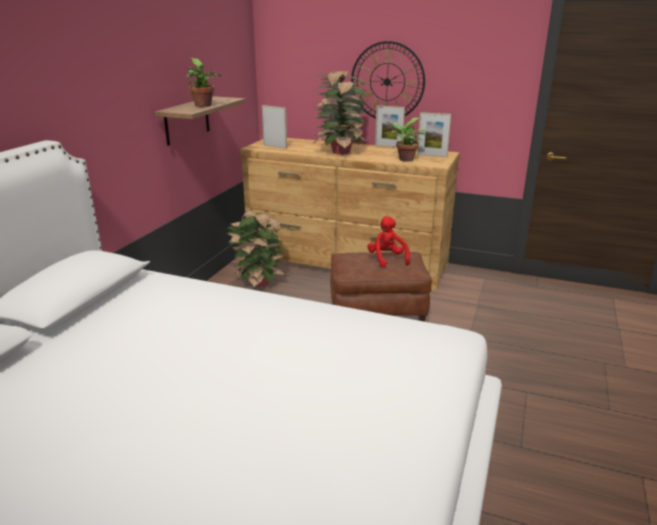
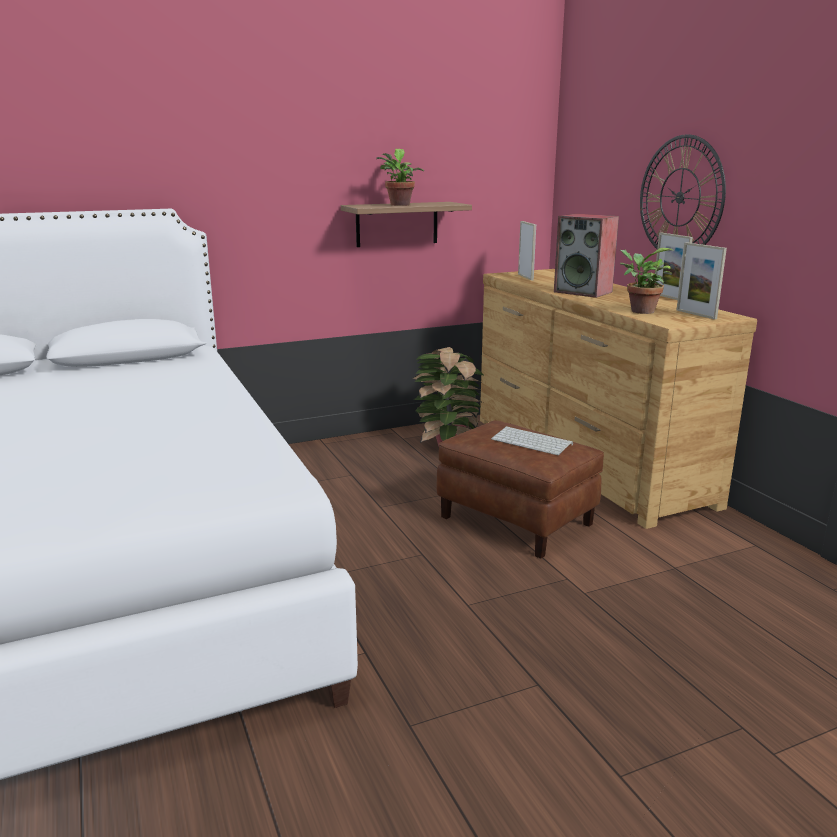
camera: 45 degrees right, 5 degrees down
(340, 152) = (584, 292): potted plant -> speaker
(387, 259) = (533, 442): red plush toy -> keyboard

